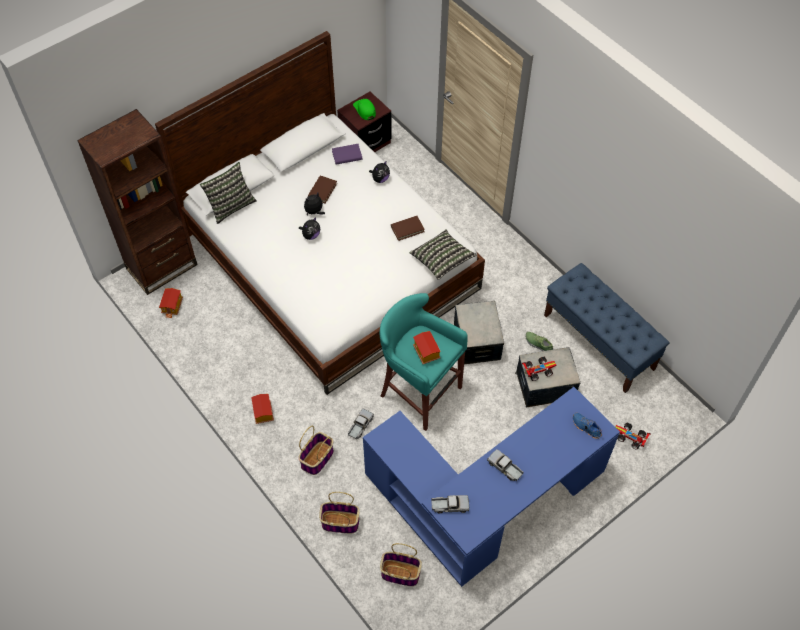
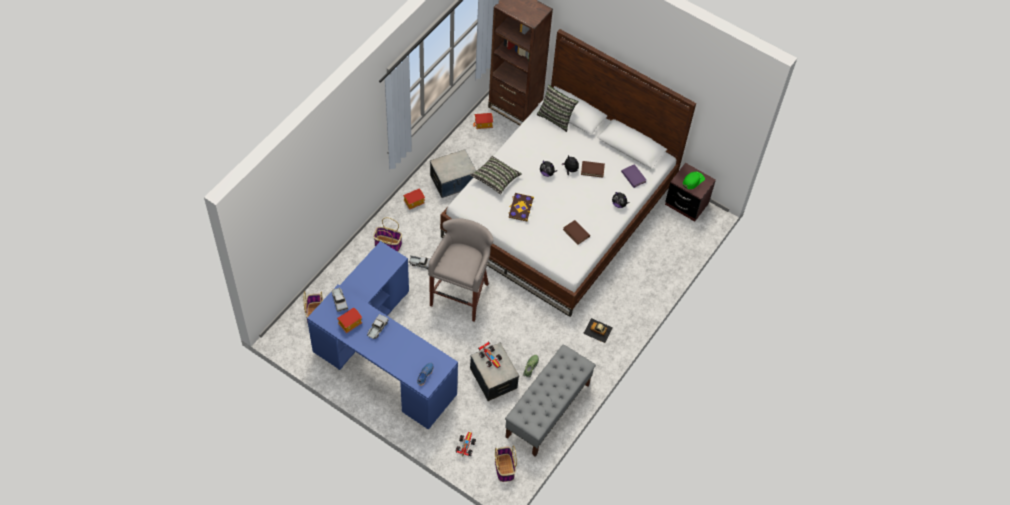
camera: 70 degrees right, 0 degrees up
(339, 522) = (343, 269): basket -> basket (504, 467)
(353, 274) = (520, 207): none -> book
(418, 392) = (461, 294): turquoise stool -> grey stool
(426, 352) = (457, 261): toy house -> toy house (350, 323)
(442, 260) = (555, 262): pillow -> pillow (495, 179)
(477, 341) = (518, 324): storage box -> storage box (453, 181)
(506, 267) = (598, 330): none -> toy car
(599, 342) = (547, 411): blue bench -> grey bench

